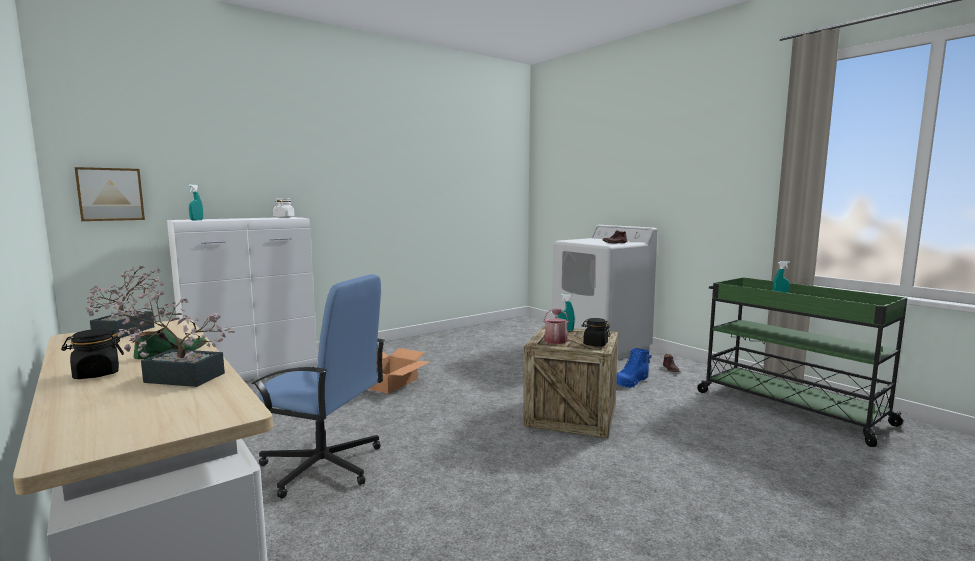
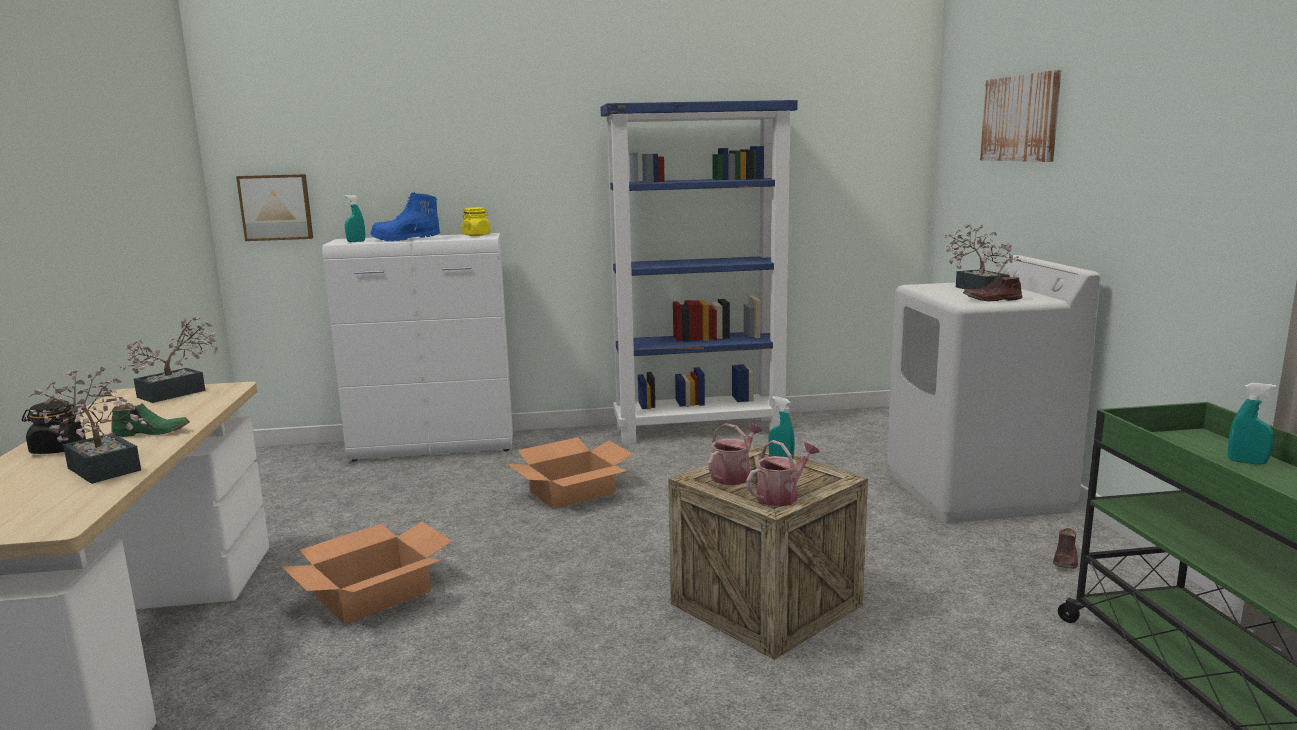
camera: 30 degrees right, 5 degrees up
(284, 217) = (476, 235): white jar -> yellow jar
(323, 466) = (373, 594): blue office chair -> cardboard box
(426, 340) = (700, 429): none -> blue bookcase
(592, 156) = (1020, 118): none -> picture
(595, 240) = (977, 288): none -> potted plant
(595, 344) = (781, 496): black jar -> watering can
(630, 382) = (946, 570): blue boot -> blue boot (406, 240)

